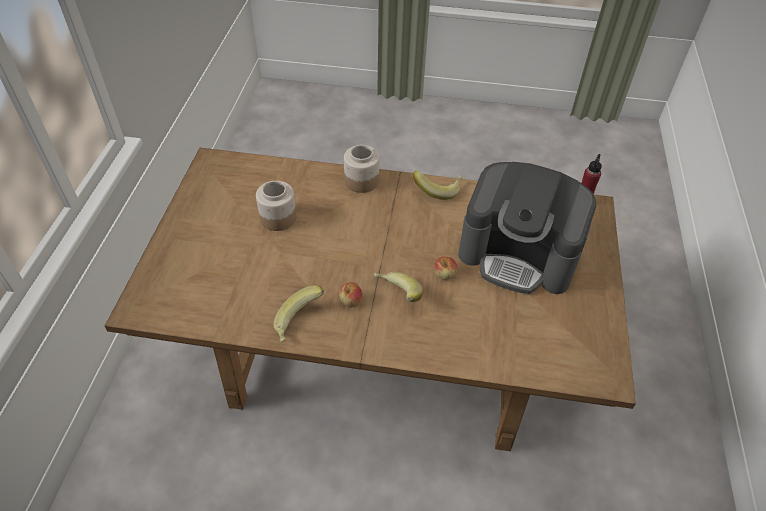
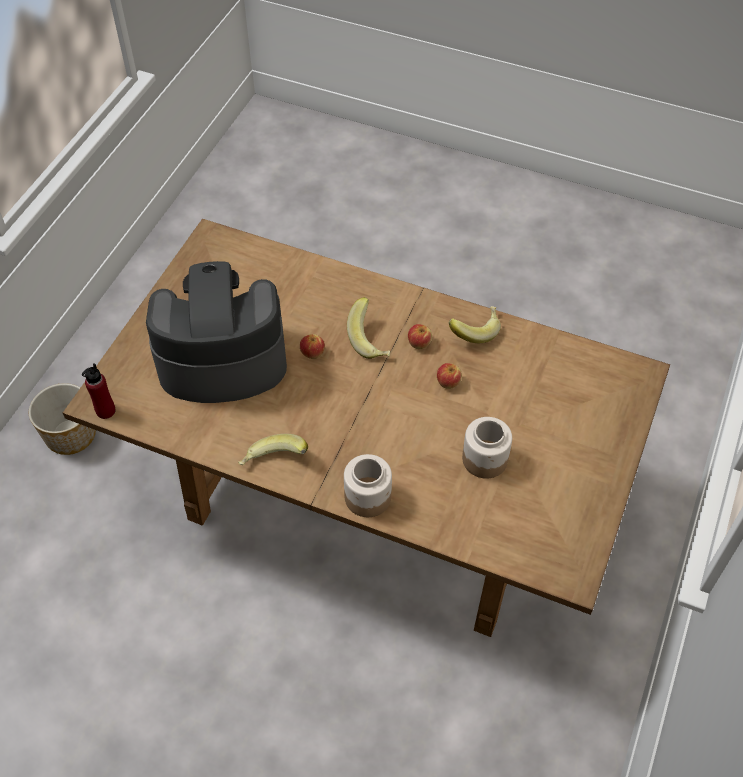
camera: 165 degrees left, 5 degrees up
(317, 271) = (448, 382): none -> apple
(519, 254) = (221, 360): coffee machine -> coffee machine turned 45 degrees counterclockwise
(648, 359) = (70, 434): none -> planter

